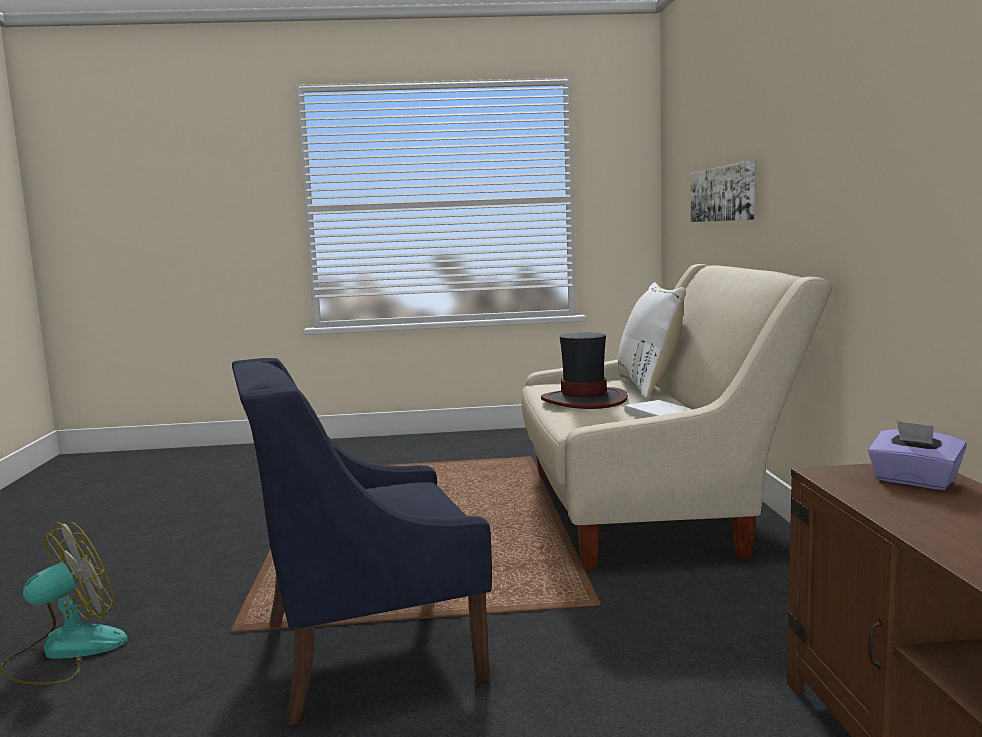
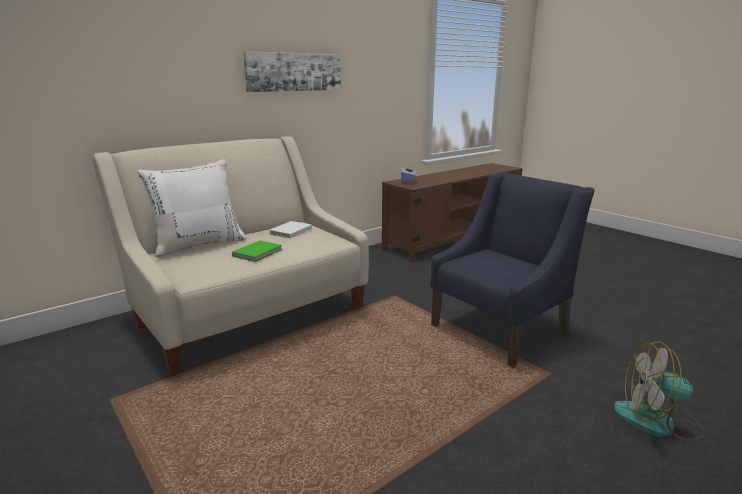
camera: 125 degrees left, 10 degrees up
(367, 650) = (500, 330): blue armchair -> blue armchair turned 75 degrees counterclockwise
(584, 400) = (259, 252): hat -> green book
(723, 194) = (108, 90): picture -> picture (294, 72)

